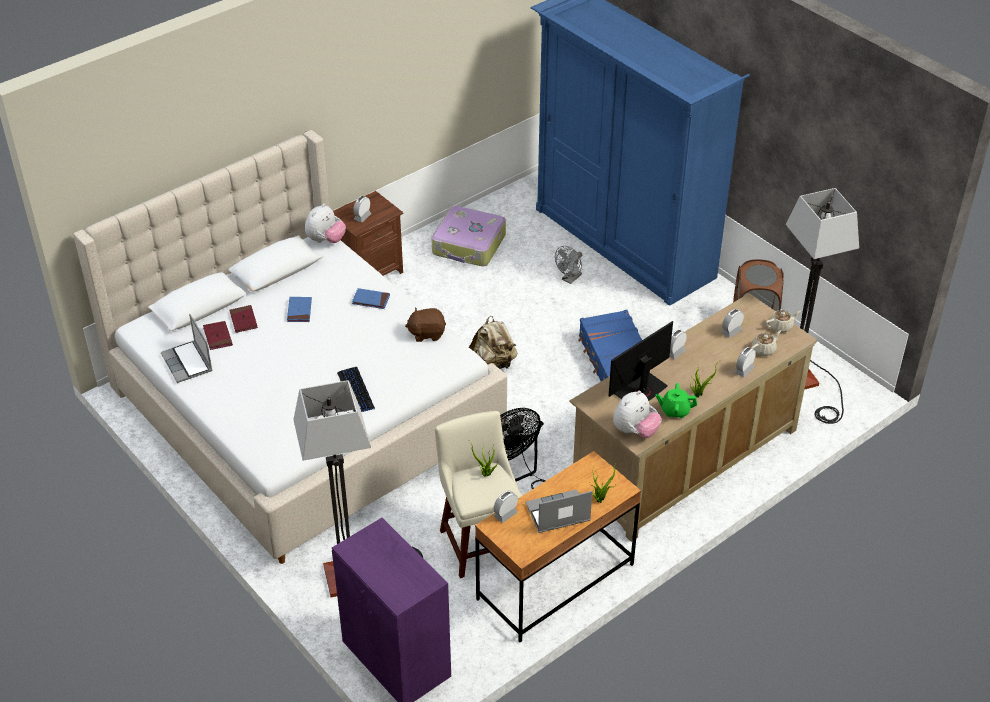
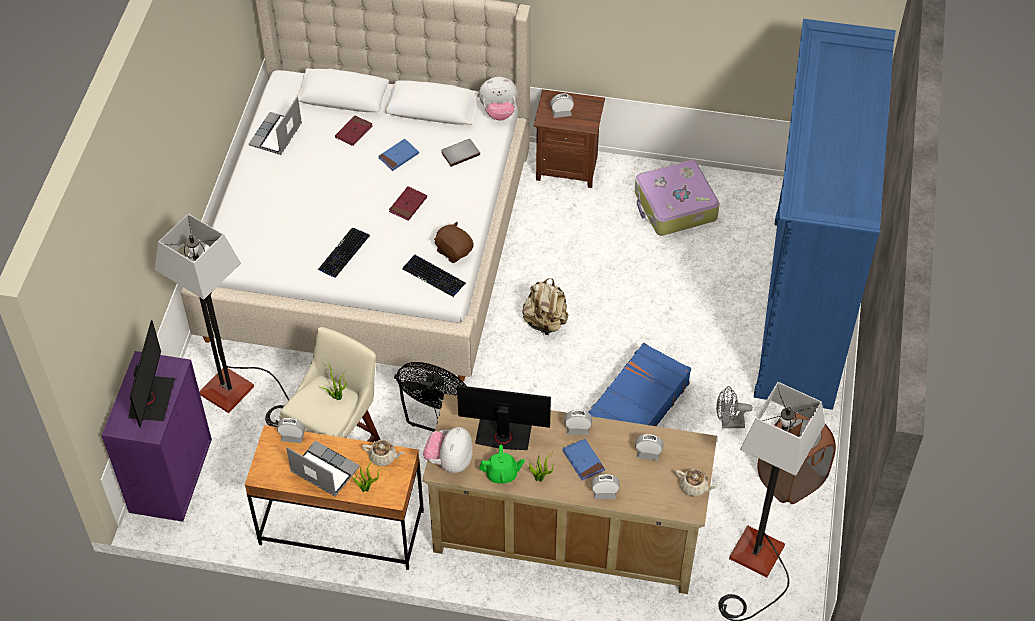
camera: 50 degrees right, 10 degrees up
(218, 337) = (320, 131): red book -> red book (408, 205)
(338, 279) = (460, 153): none -> grey book
(371, 300) = (456, 189): blue book -> blue book (583, 461)
(394, 563) = (151, 399): none -> monitor
(438, 356) = (434, 276): none -> keyboard
(570, 279) = (709, 304): grey fan -> grey fan (728, 423)
(635, 431) = (449, 461): plush toy -> plush toy turned 105 degrees clockwise
(675, 411) = (502, 474): green teapot -> green teapot turned 120 degrees clockwise
(764, 349) = (648, 492): beige teapot -> beige teapot (383, 457)

